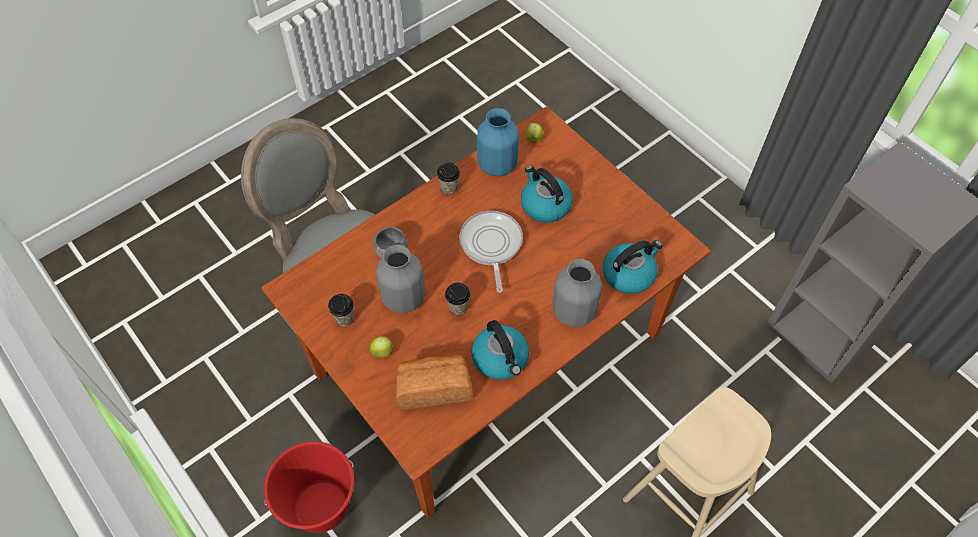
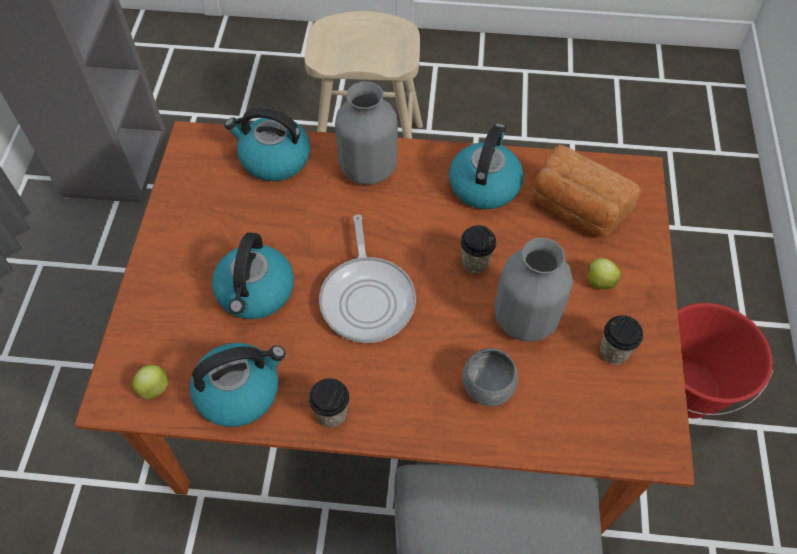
camera: 135 degrees left, 0 degrees up
(491, 245) = (367, 297): frying pan -> frying pan turned 45 degrees counterclockwise
(498, 165) = (239, 391): blue vase -> kettle

